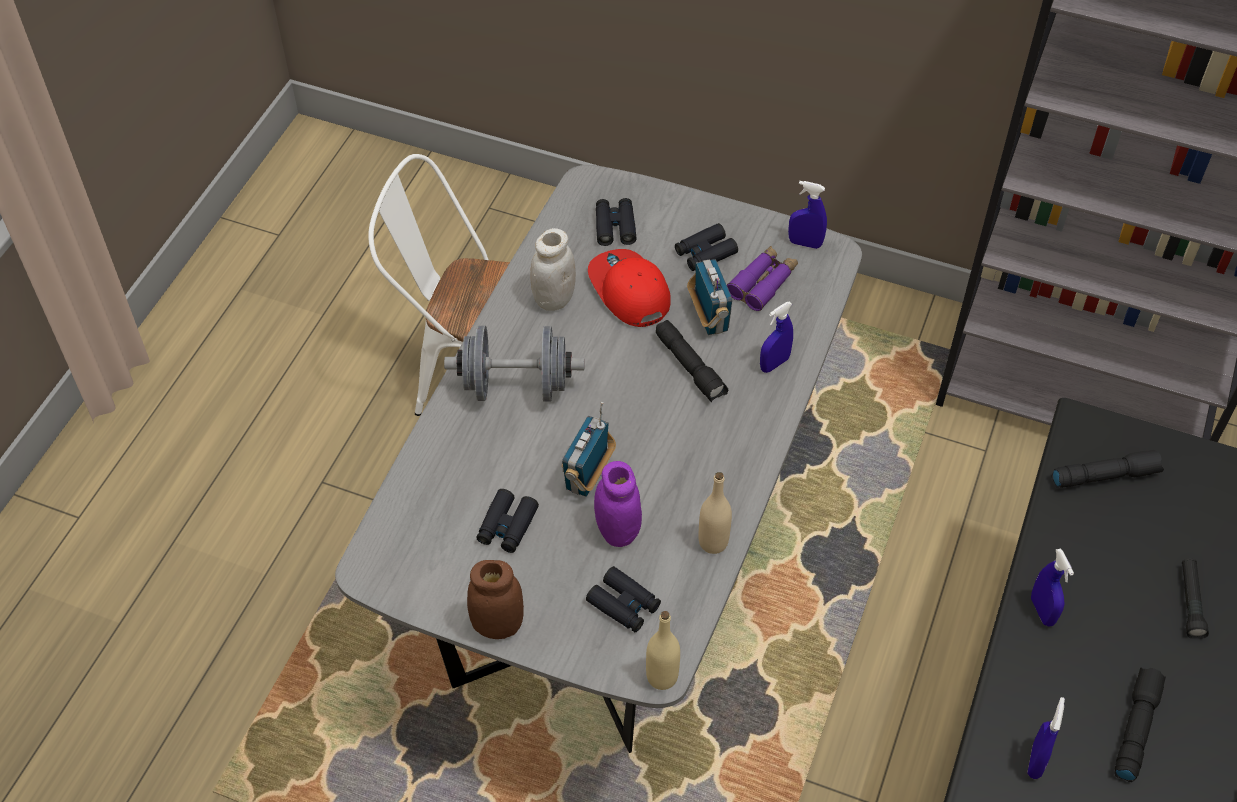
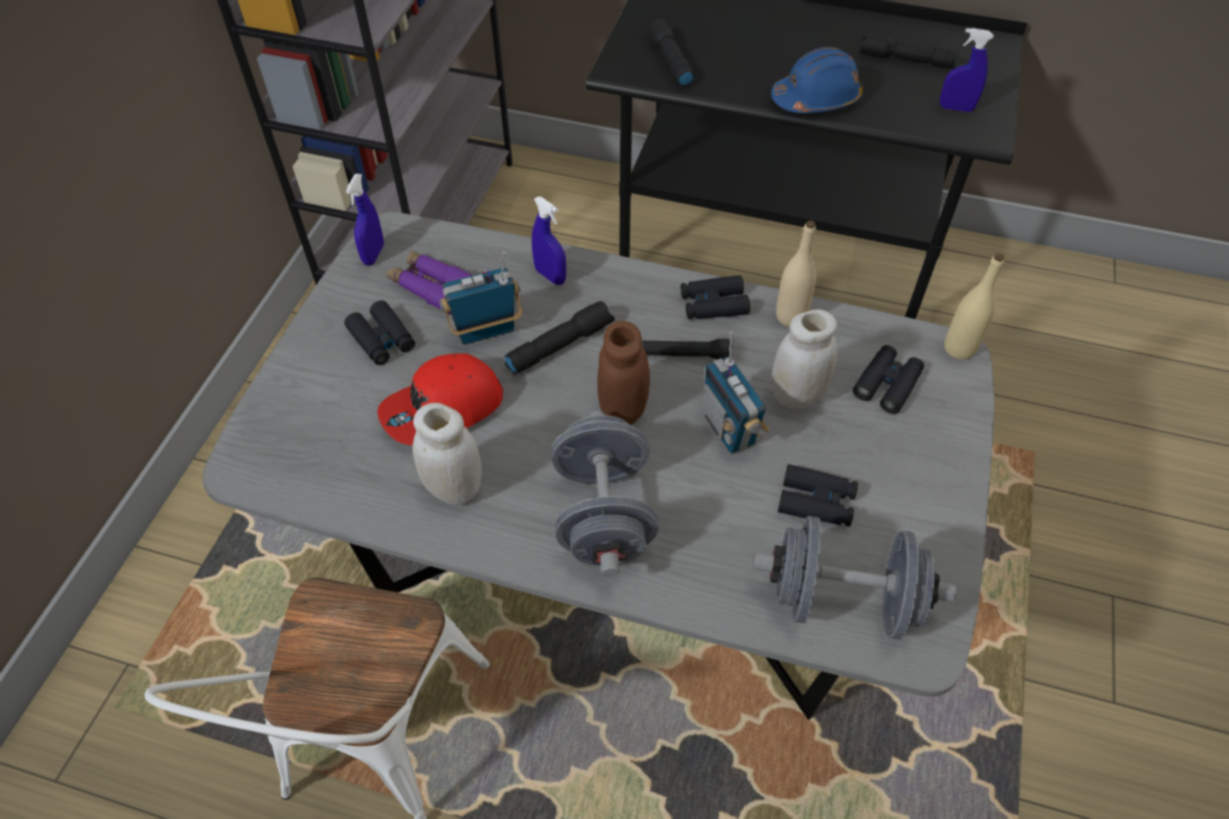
camera: 95 degrees left, 0 degrees up
(418, 527) = (842, 600): none -> grey dumbbell
(498, 625) = (951, 496): brown jar -> brown jar (622, 409)
(587, 476) = (729, 429): radio -> radio turned 45 degrees clockwise
(615, 226) = (328, 431): black binoculars -> black binoculars (713, 304)
(618, 531) = (797, 395): purple jar -> white jar
(1042, 611) = (816, 99): blue spray bottle -> blue hard hat
(1190, 602) = (784, 29): black flashlight -> black flashlight (684, 355)

